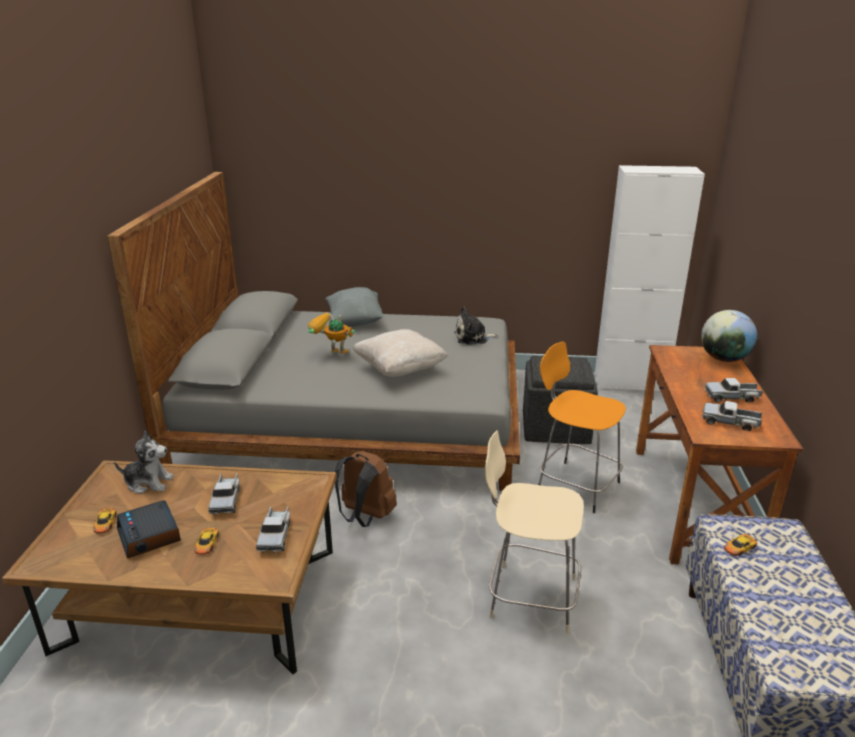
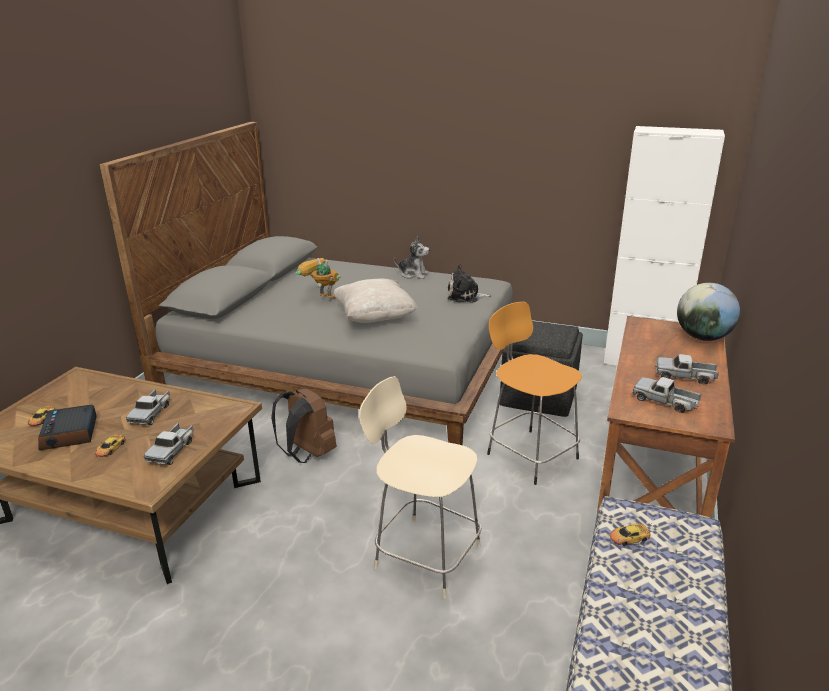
camera: 15 degrees right, 0 degrees up
(148, 483) = (98, 390): plush toy -> plush toy (413, 274)
(354, 321) = (362, 271): grey pillow -> none

